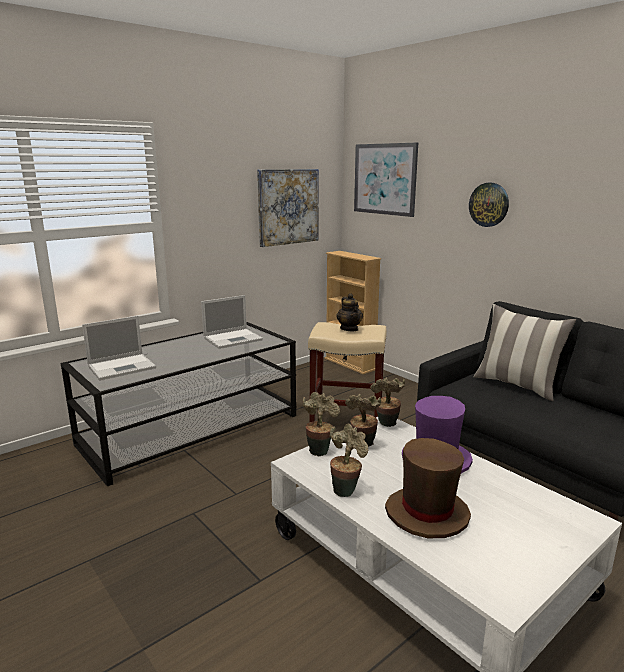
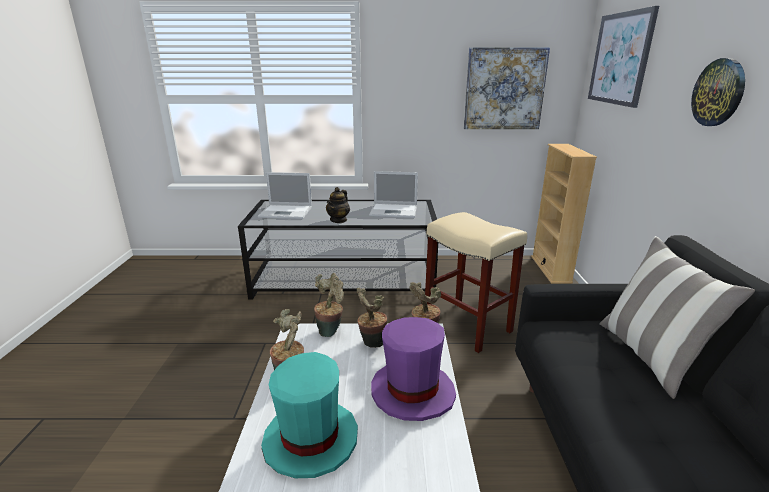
camera: 40 degrees right, 5 degrees up
(349, 329) = (477, 225): teapot -> teapot (338, 220)
(426, 514) = (310, 439): brown hat -> turquoise hat

